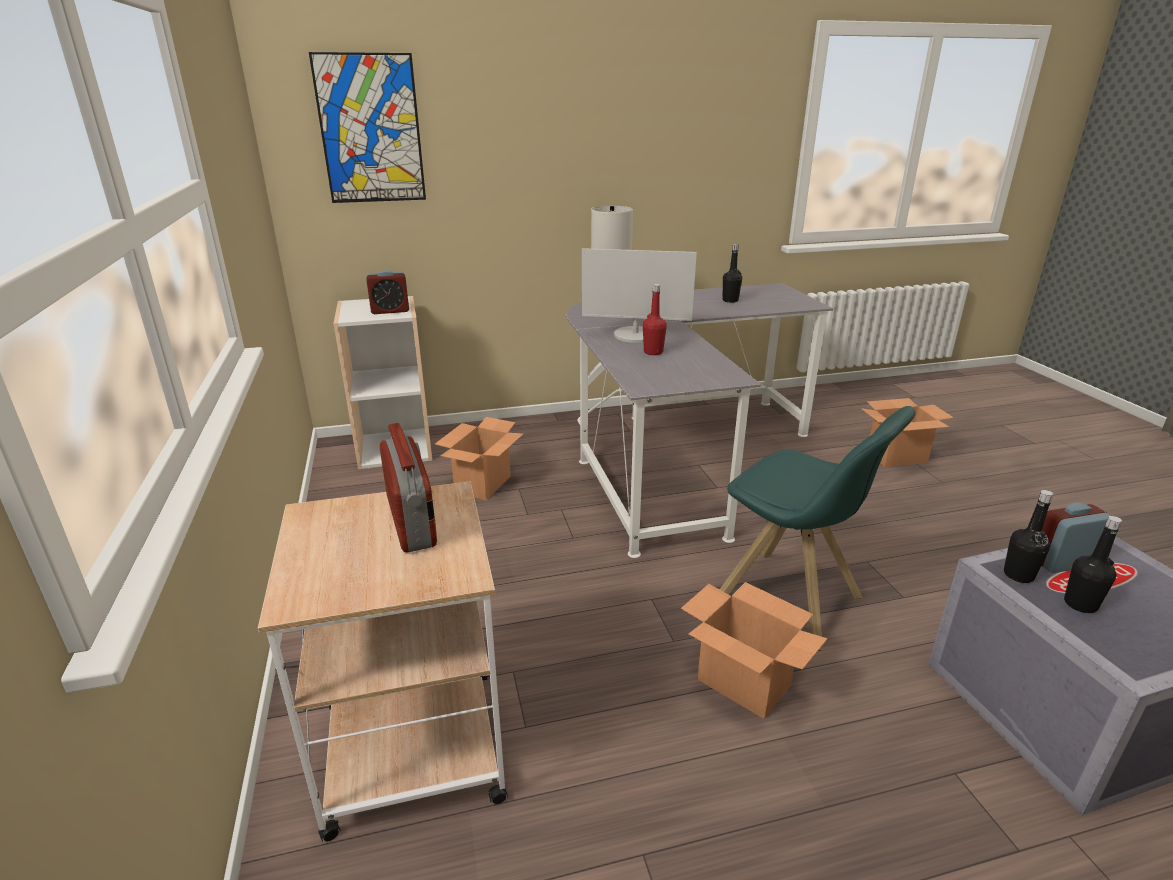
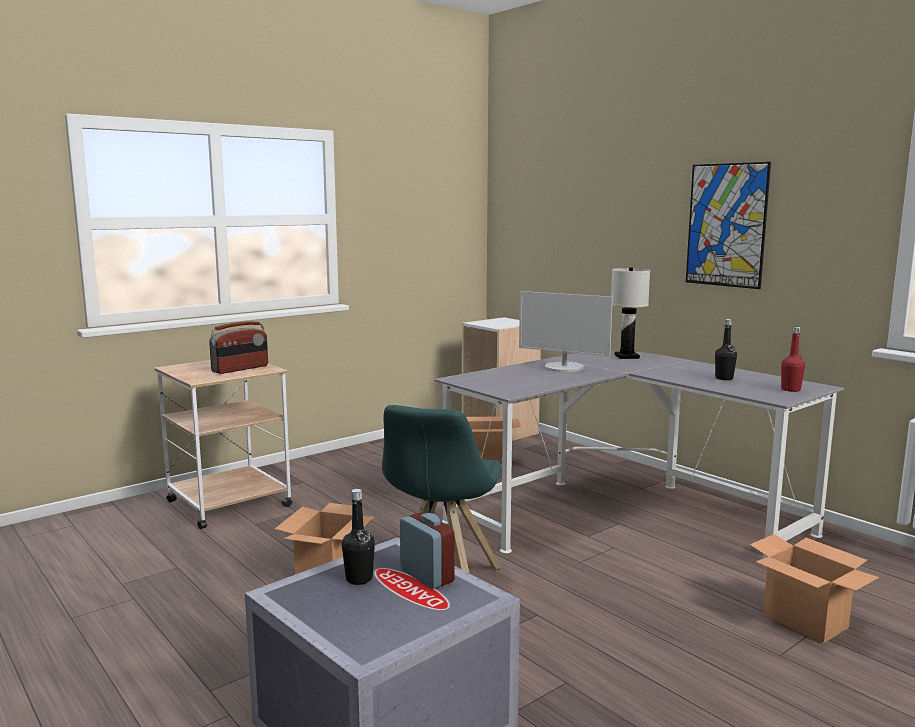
camera: 65 degrees right, 15 degrees down
(370, 130) = (536, 203): picture -> picture (726, 225)
(390, 311) = (501, 325): alarm clock -> none
(635, 335) = (564, 368): monitor -> monitor turned 45 degrees counterclockwise
(653, 352) = (532, 374): red bottle -> red bottle (790, 389)
(1018, 575) = (388, 557): black bottle -> none

